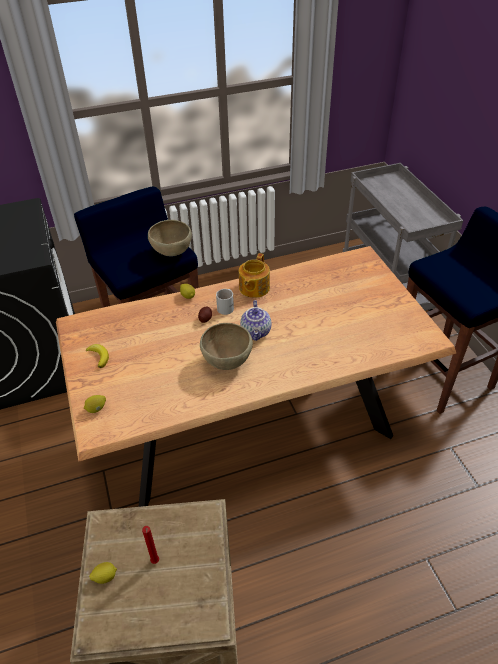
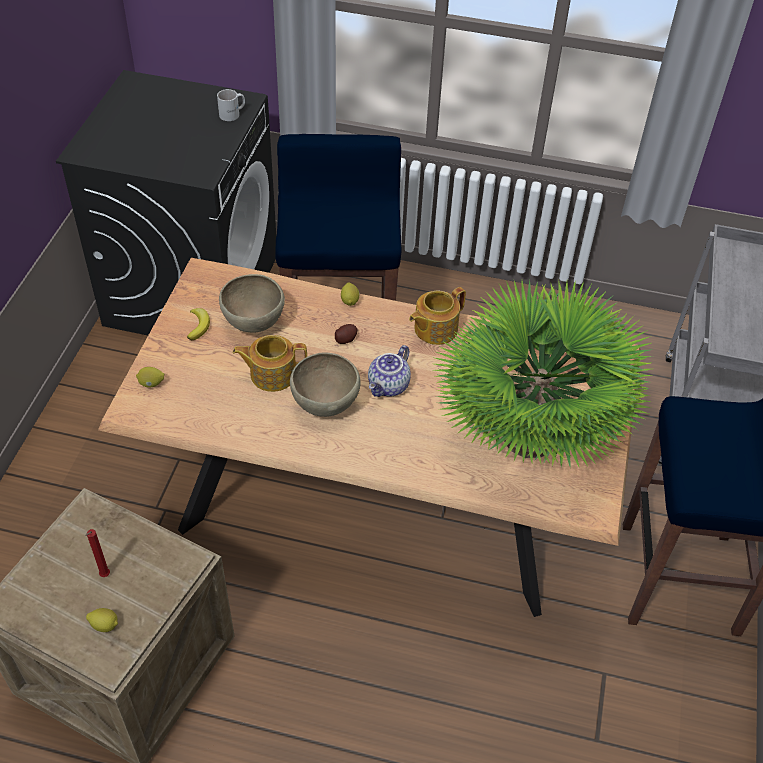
camera: 30 degrees right, 5 degrees up
(105, 577) = (51, 560): lemon -> lemon (105, 625)
(172, 253) = (371, 236): brown bowl -> brown bowl (253, 323)
(176, 361) = (272, 374): none -> teapot
(227, 307) = (383, 337): white mug -> white mug (233, 114)
(360, 319) = (528, 437): none -> potted plant

